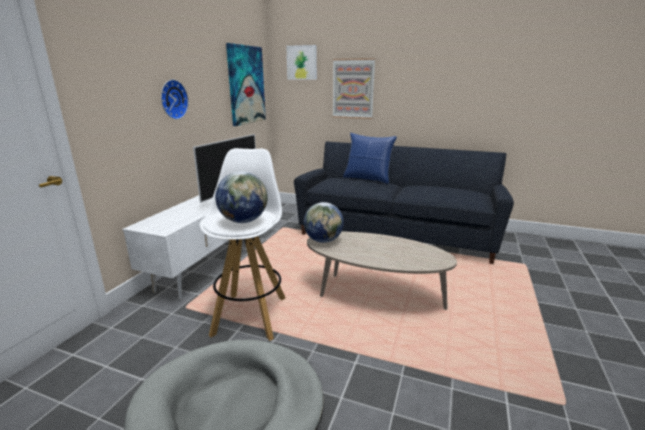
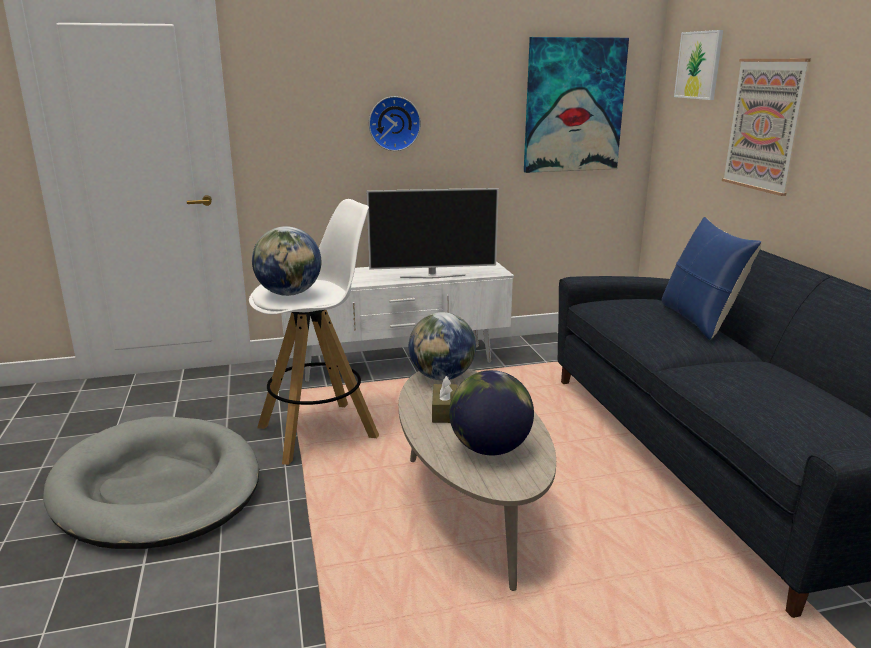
camera: 55 degrees right, 0 degrees up
(362, 251) = (444, 411): none -> brown tissue box
(408, 253) = (489, 448): none -> globe

